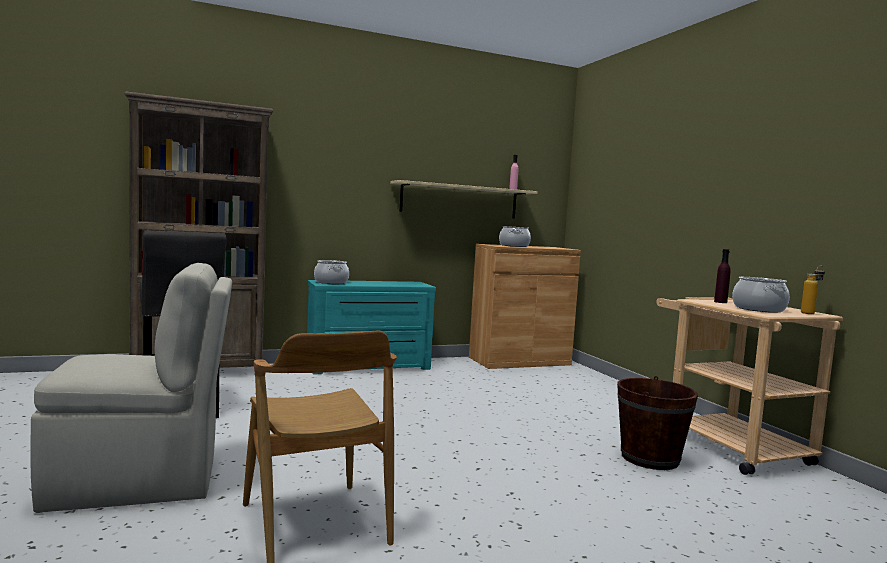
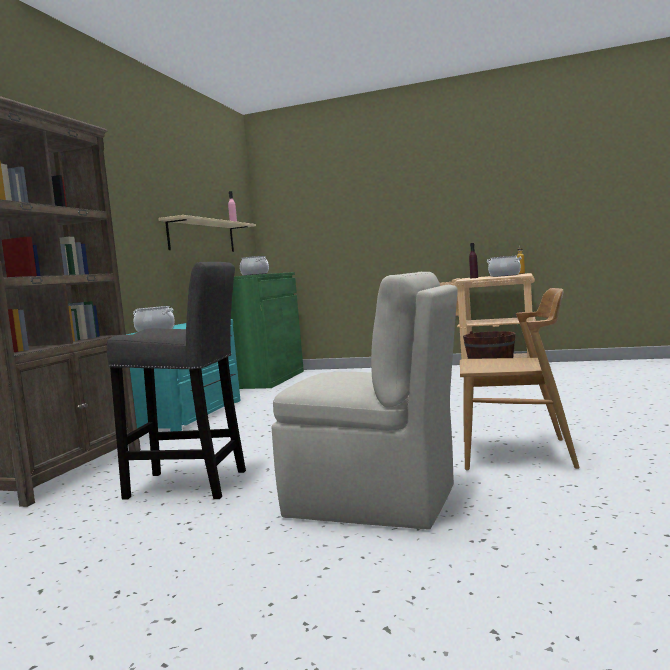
camera: 50 degrees left, 0 degrees up
(140, 481) = (375, 502): beige chair -> beige chair turned 90 degrees clockwise
(519, 361) = (269, 379): brown cabinet -> green cabinet

